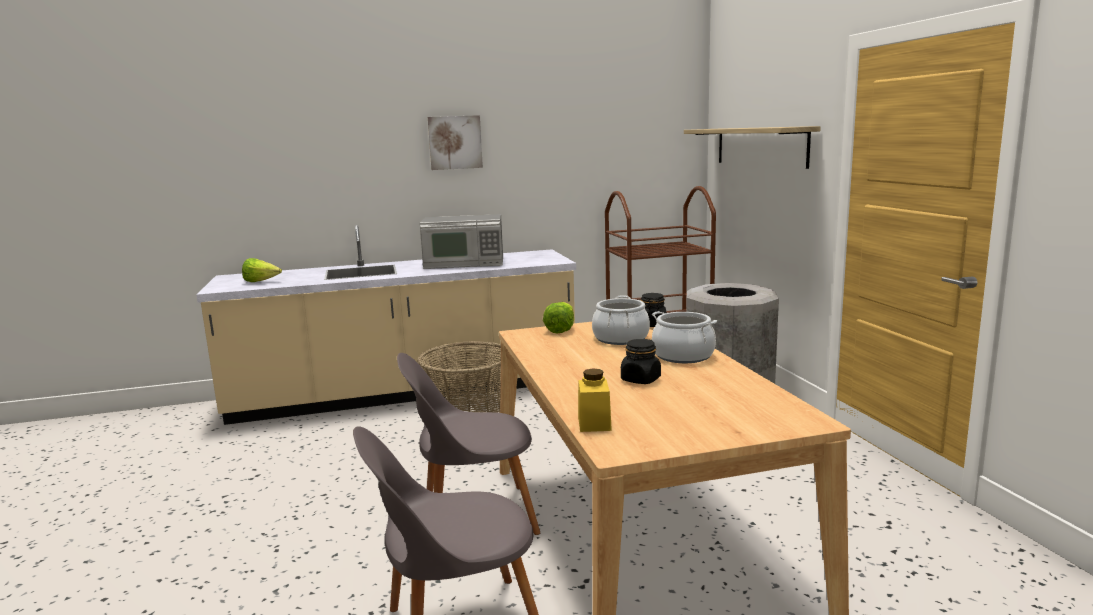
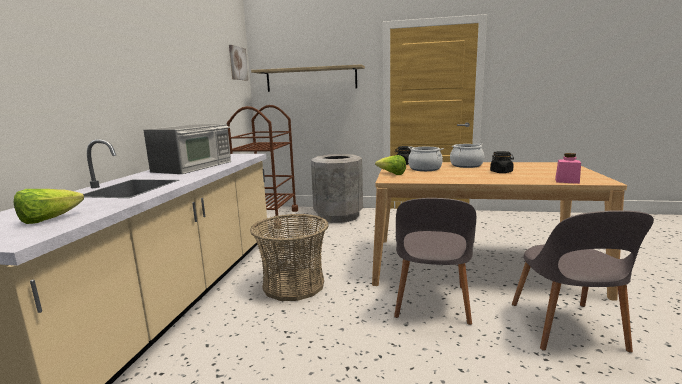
camera: 65 degrees left, 0 degrees up
(455, 142) = (143, 59): picture -> picture (237, 63)
(594, 423) = (567, 181): yellow jar -> pink jar

